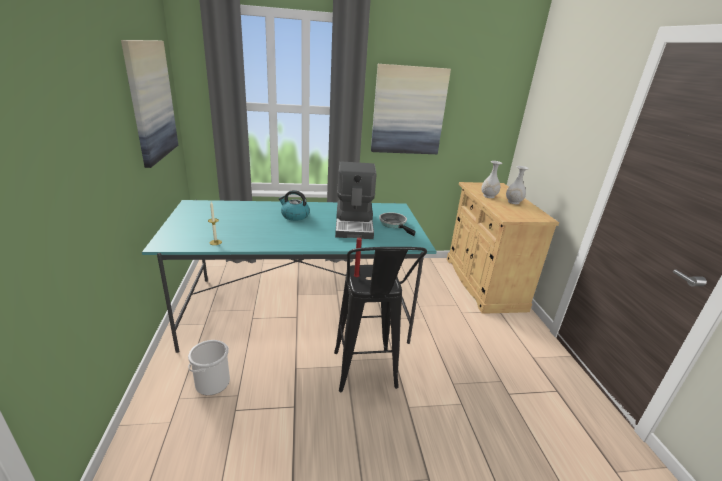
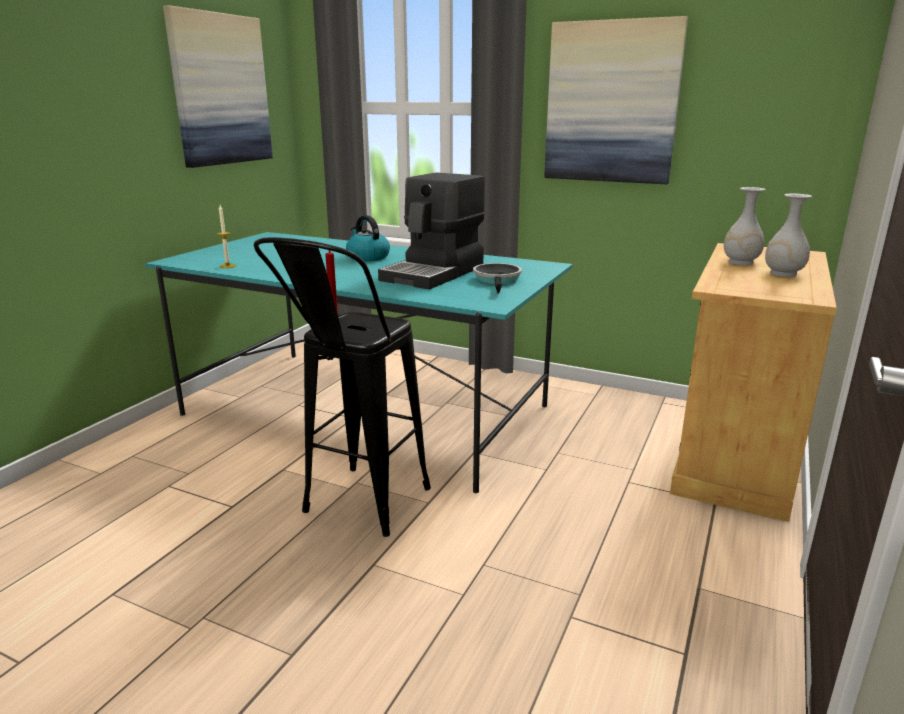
camera: 35 degrees right, 5 degrees down
(213, 382) = (179, 453): bucket -> none

